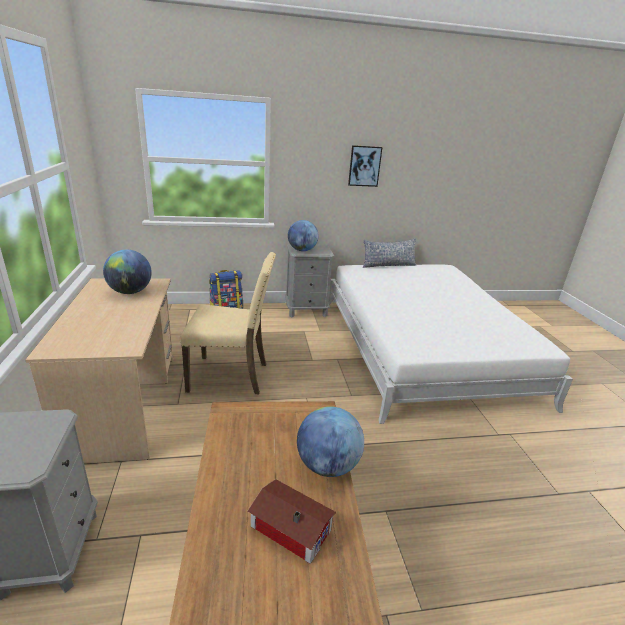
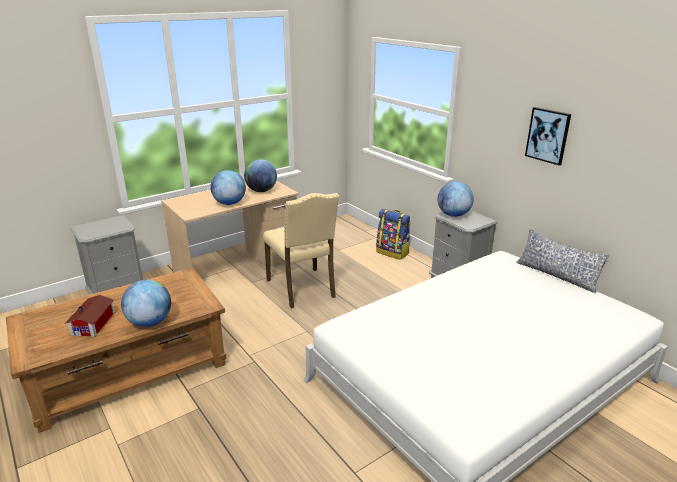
camera: 65 degrees right, 0 degrees up
(135, 316) = (229, 203): none -> globe

